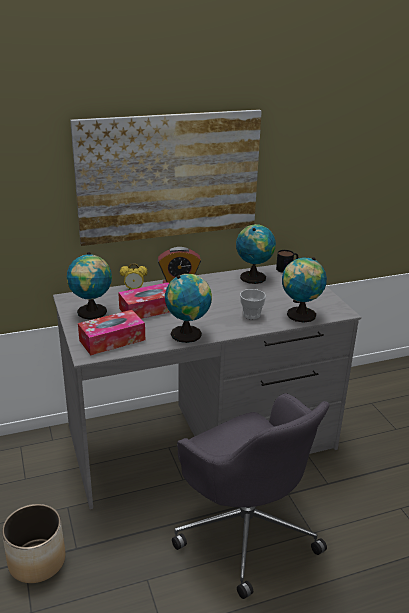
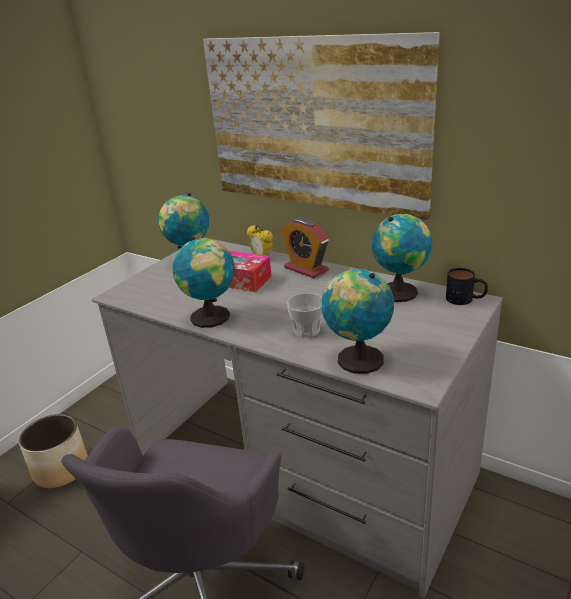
camera: 55 degrees right, 0 degrees up
(112, 340) = (153, 292): tissue box -> none

